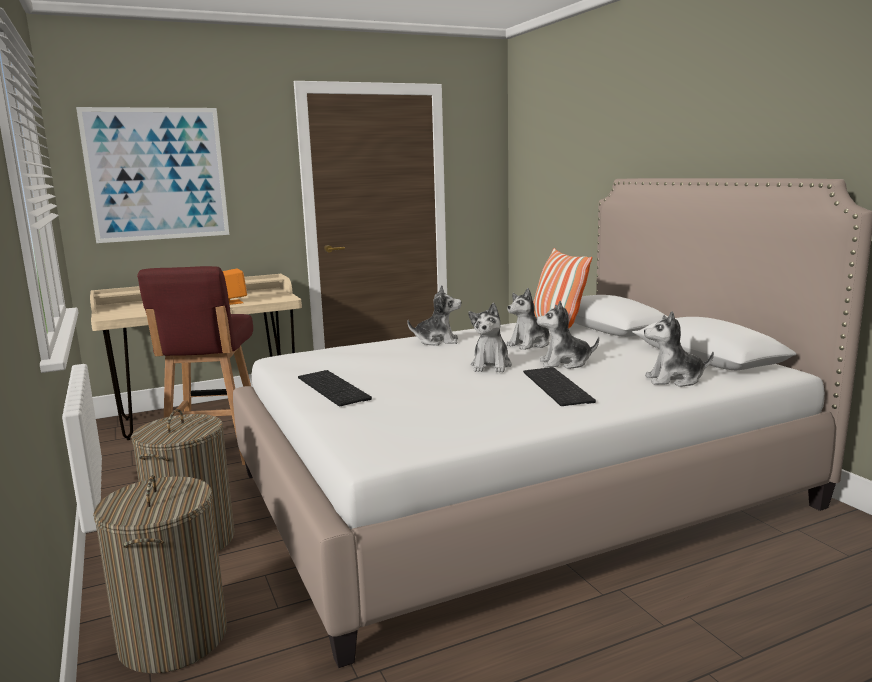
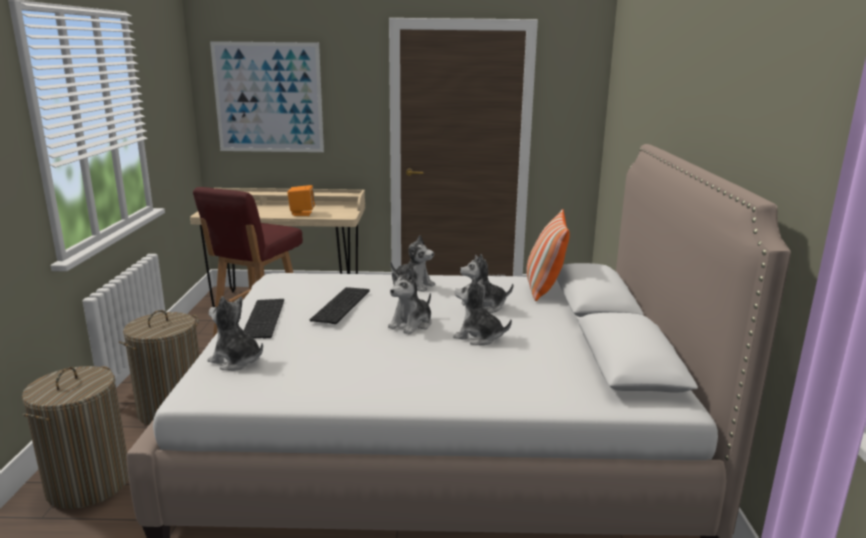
camera: 25 degrees right, 5 degrees up
(559, 386) = (429, 363): keyboard -> keyboard (342, 305)
(674, 380) = (543, 384): plush toy -> plush toy (236, 361)

